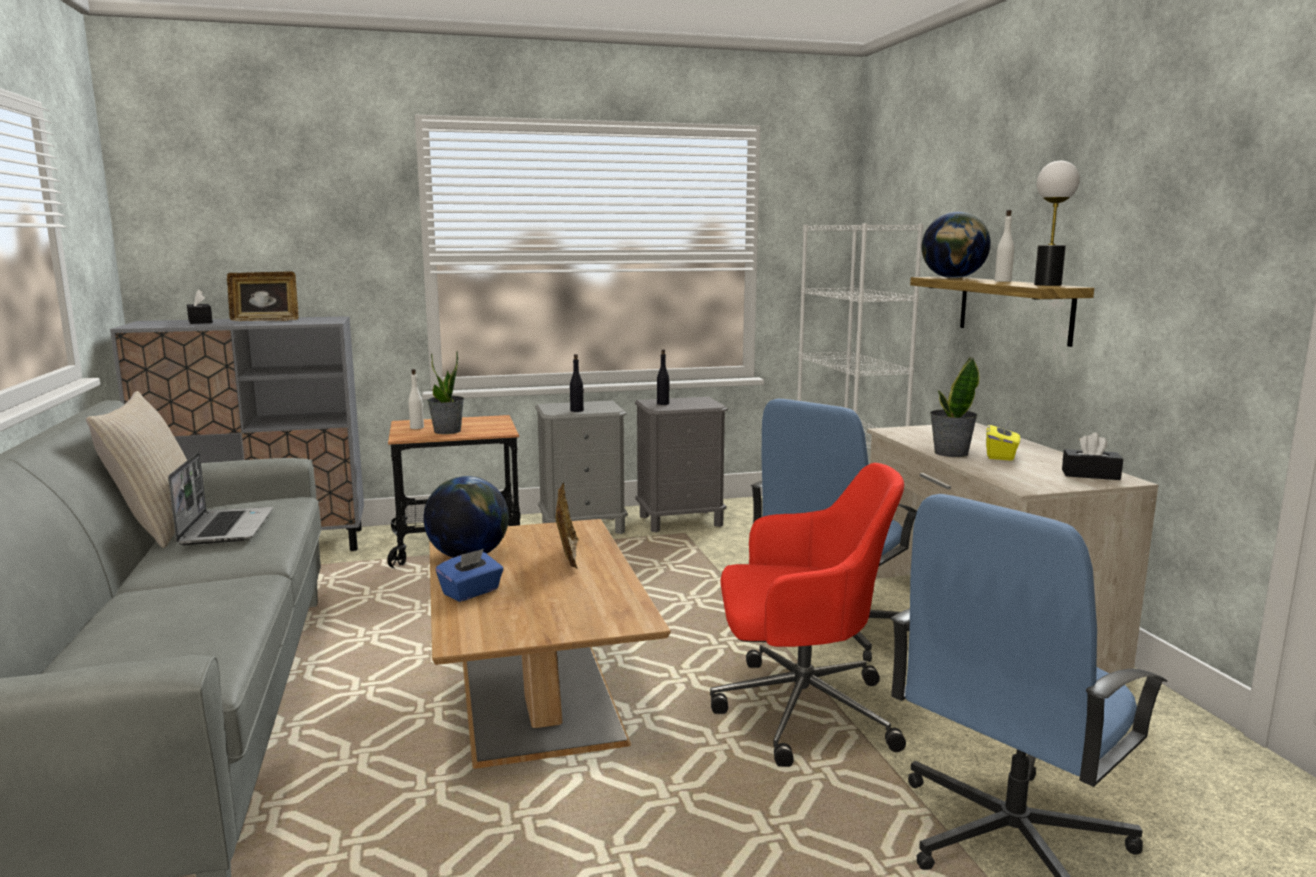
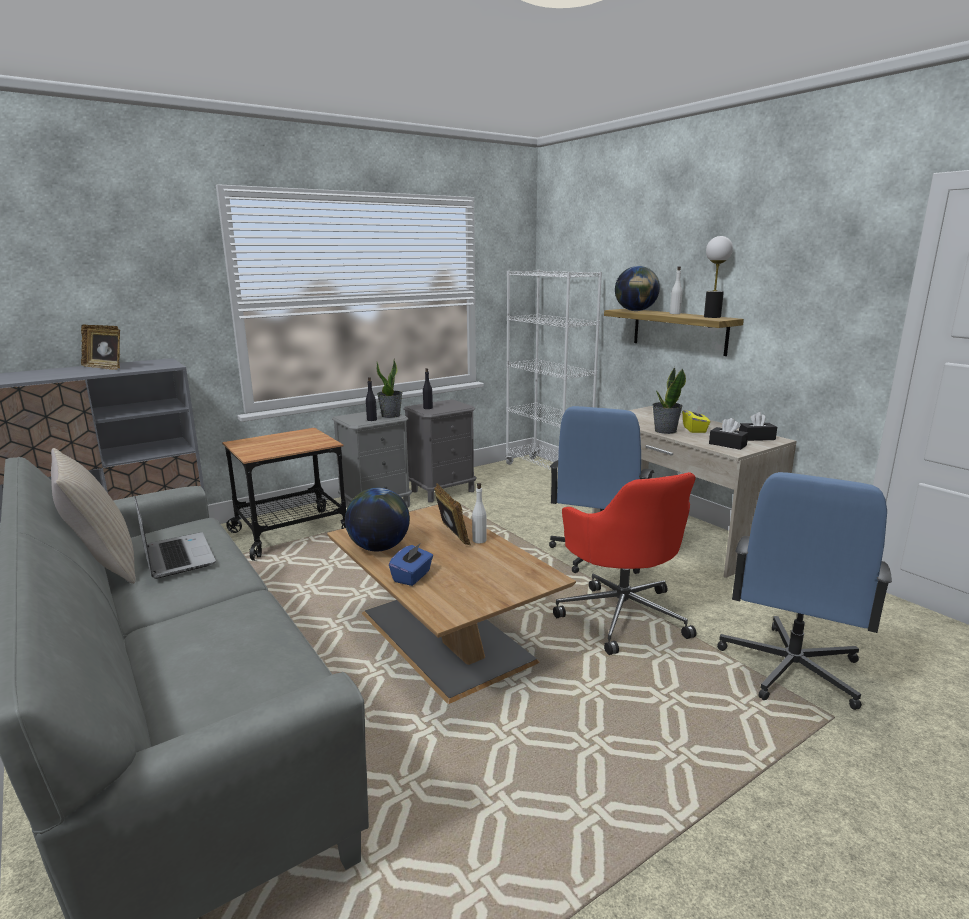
camera: 20 degrees left, 5 degrees up
(200, 321) = (43, 373): black tissue box -> black tissue box (727, 444)
(265, 320) = (105, 367): picture frame -> picture frame turned 60 degrees clockwise
(417, 427) = (253, 446): white bottle -> white bottle (479, 540)
(447, 431) = (282, 447): potted plant -> potted plant (391, 415)
(799, 710) = (622, 615): red office chair -> red office chair turned 90 degrees clockwise

